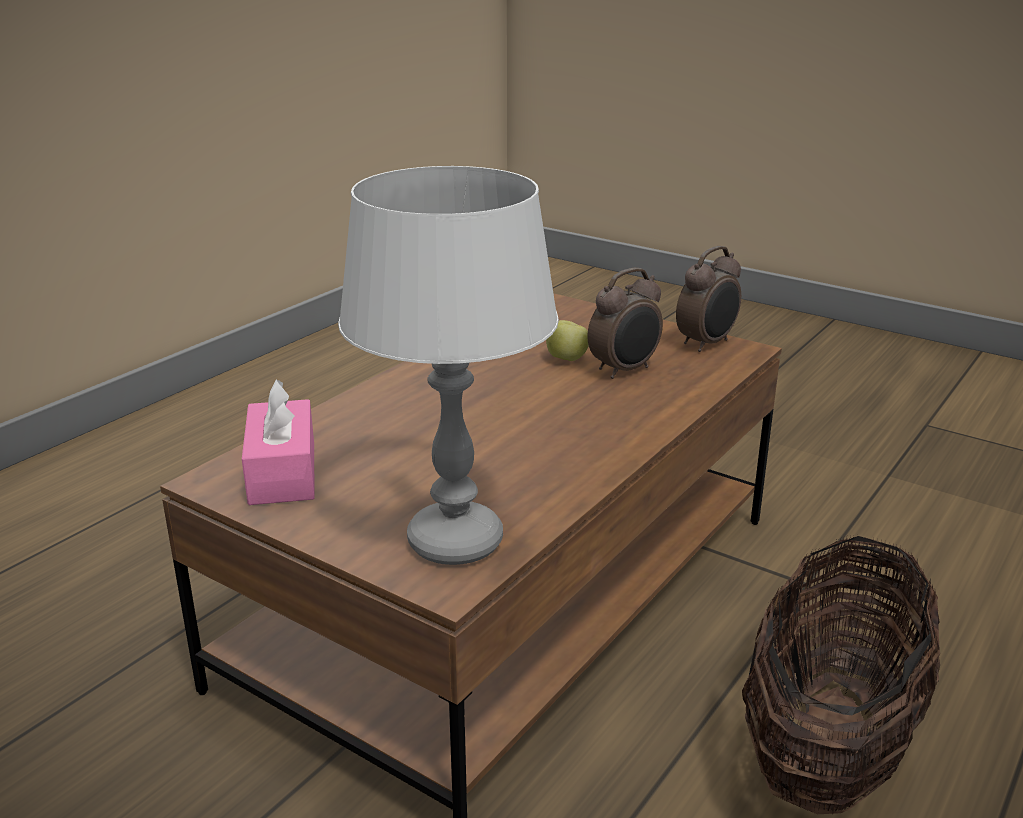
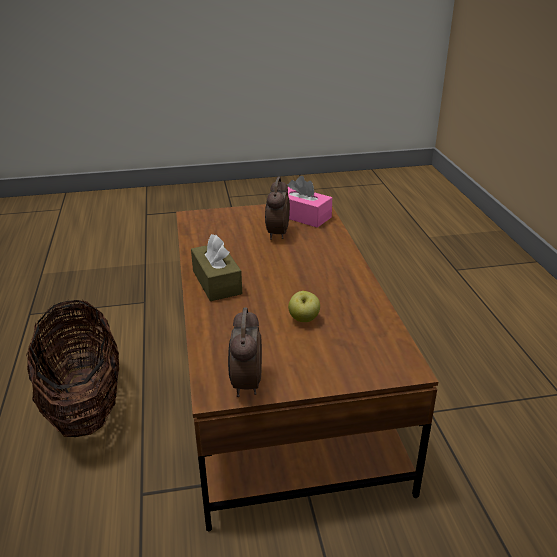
camera: 135 degrees right, 5 degrees up
(454, 541) = (208, 225): grey table lamp -> none
(600, 436) = (217, 282): none -> brown tissue box
(625, 370) = (262, 329): alarm clock -> alarm clock (277, 234)

